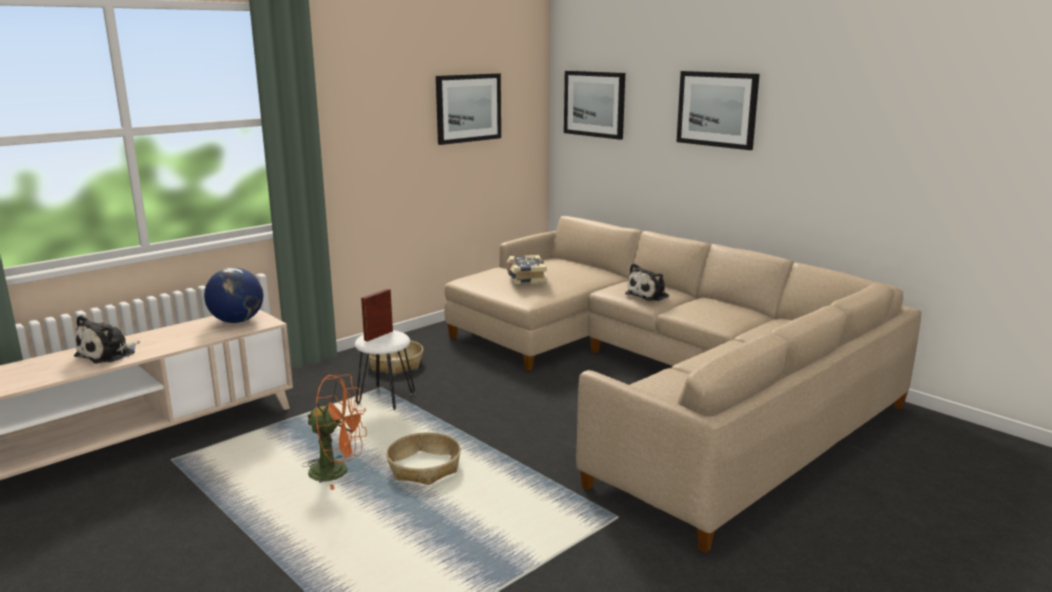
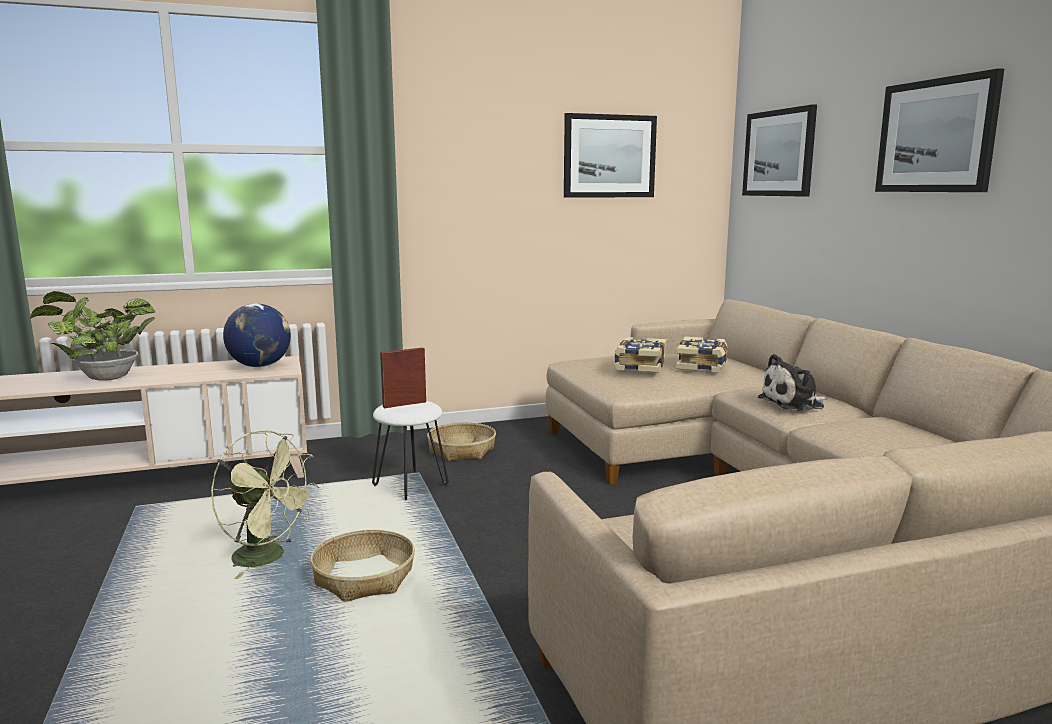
camera: 25 degrees right, 5 degrees down
(109, 354) = (103, 378): plush toy -> potted plant
(338, 471) = (268, 558): orange fan -> green fan
(568, 272) = (702, 365): none -> book

